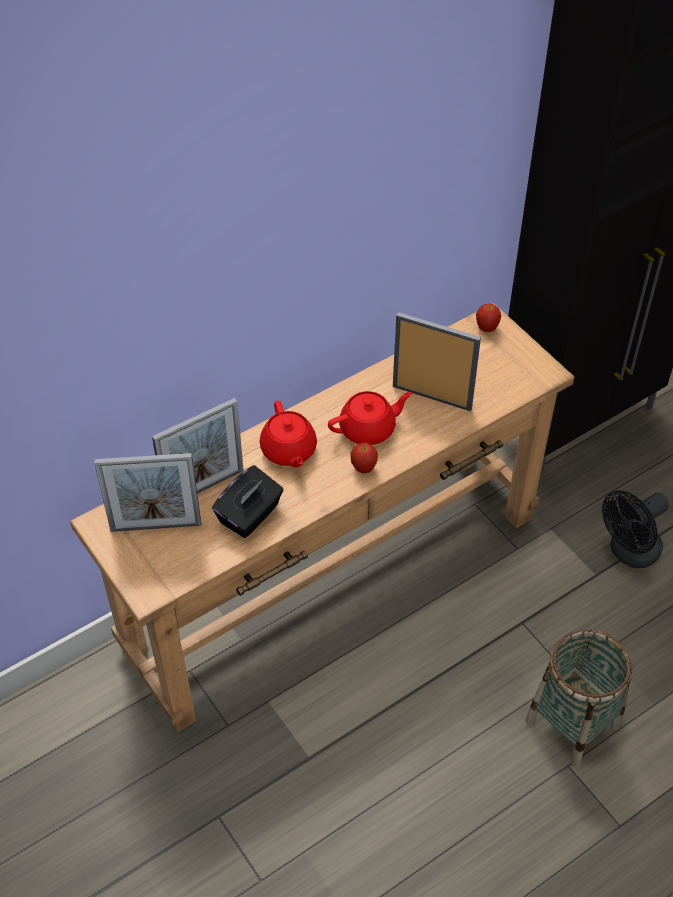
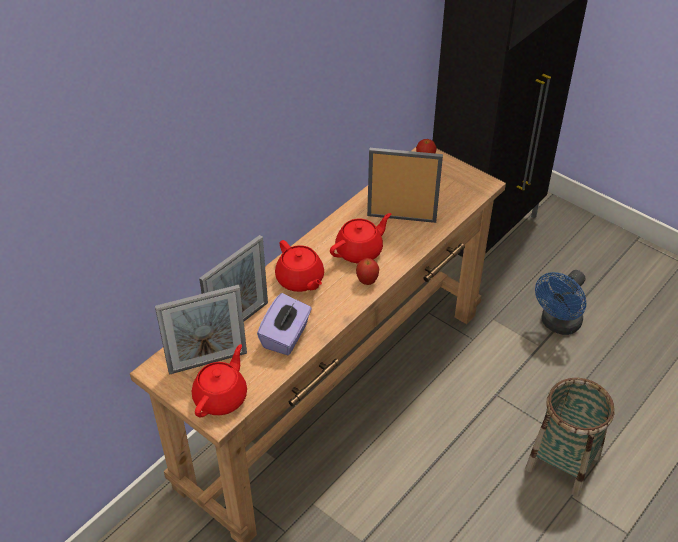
camera: 15 degrees left, 5 degrees down
(157, 570) = (221, 397): none -> red teapot
(250, 515) = (286, 336): black tissue box -> purple tissue box
(629, 553) = (558, 324): black fan -> blue fan

